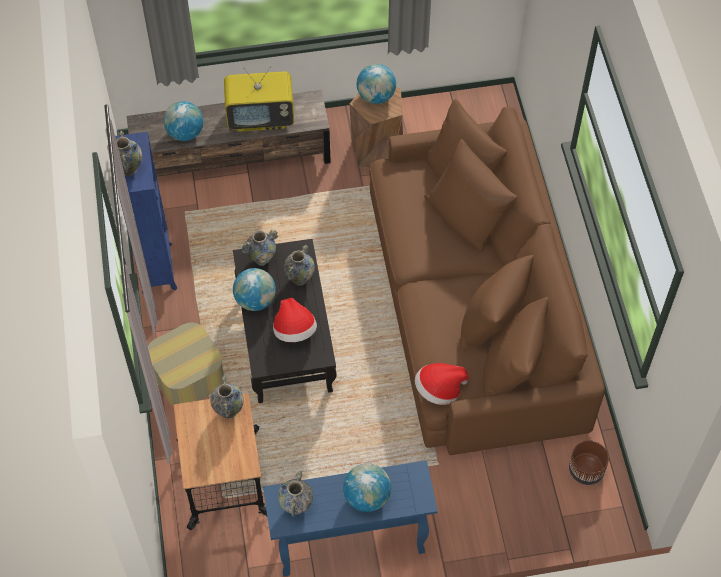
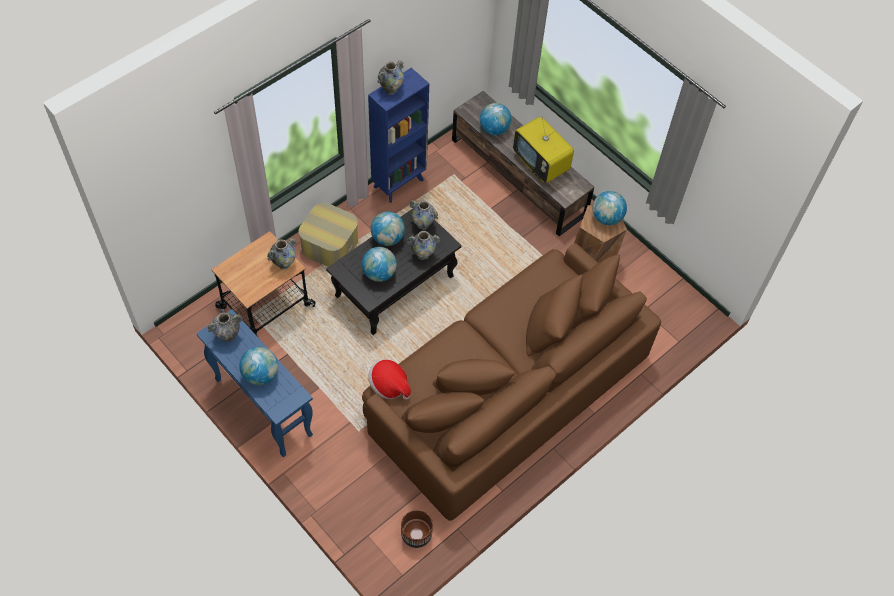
camera: 55 degrees right, 0 degrees up
(294, 330) = (379, 273): hat -> globe

